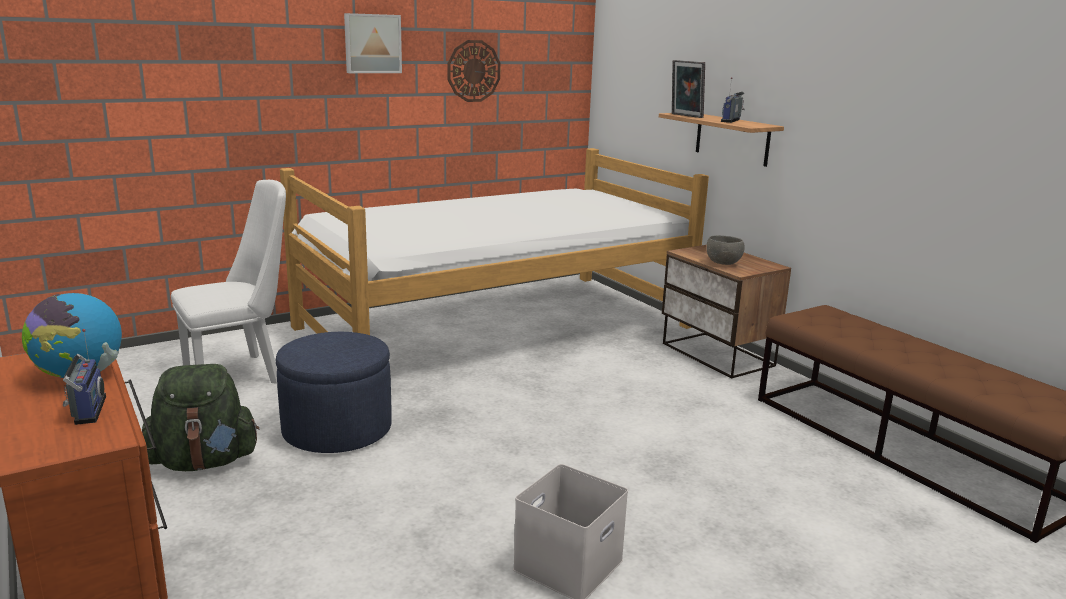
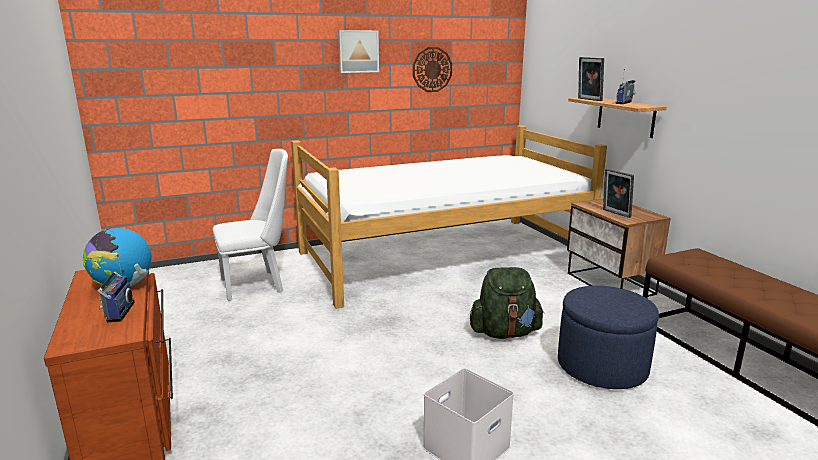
camera: 10 degrees right, 0 degrees up
(204, 462) = (219, 347): green backpack -> green backpack (505, 333)
(337, 430) = (315, 329): blue ottoman -> blue ottoman (602, 366)
(724, 263) = (615, 213): grey bowl -> picture frame

